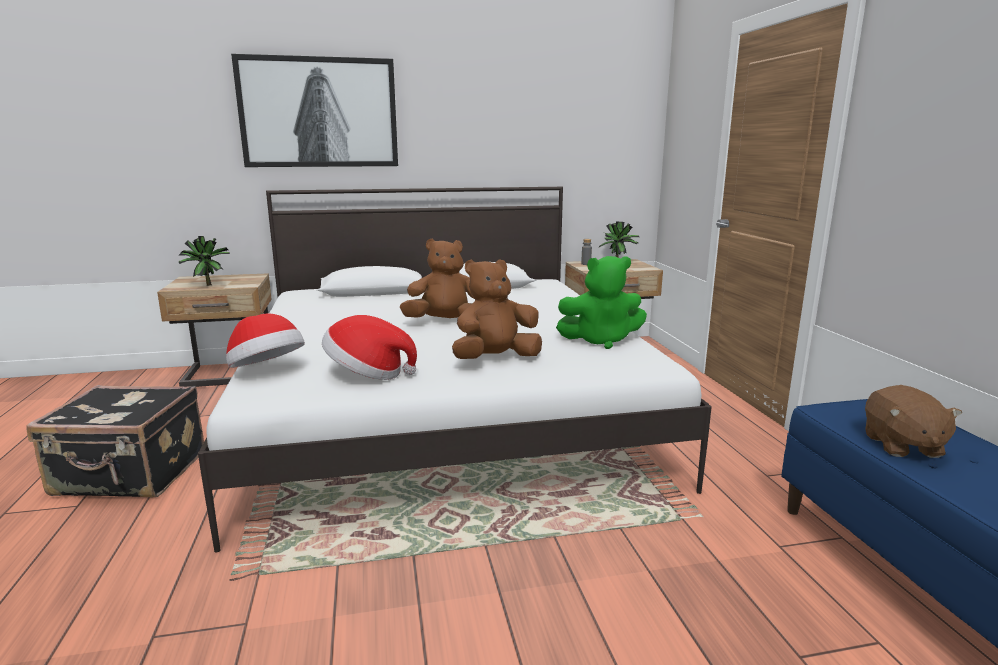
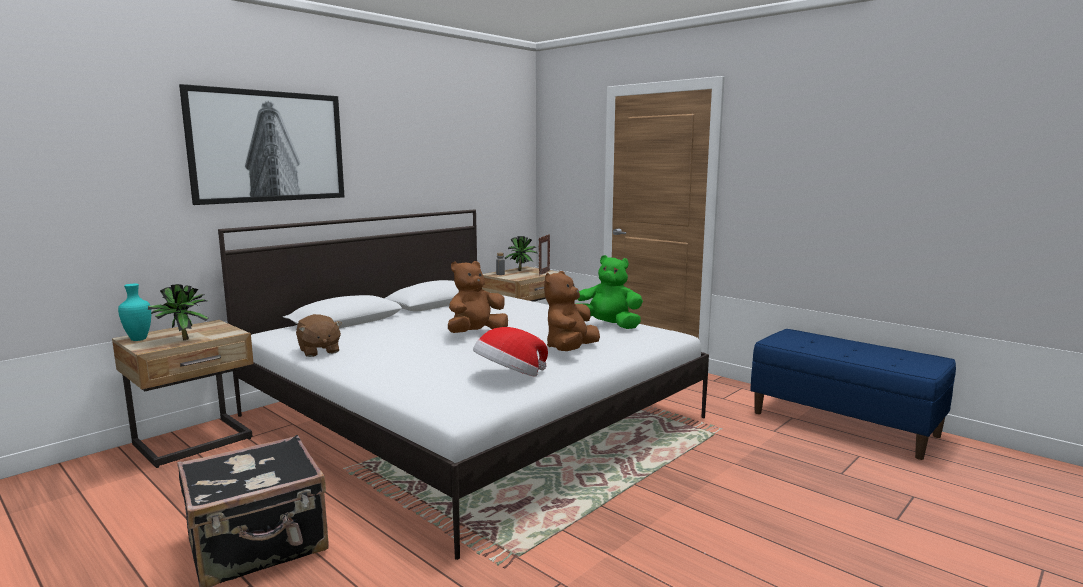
camera: 35 degrees left, 5 degrees down
(186, 280) = (138, 339): none -> turquoise vase
(267, 370) = (422, 393): hat -> none
(600, 340) = (608, 326): green plush toy -> green plush toy turned 120 degrees counterclockwise
(635, 268) = (544, 273): none -> picture frame
(901, 445) = (825, 349): brown plush toy -> brown plush toy (319, 351)

